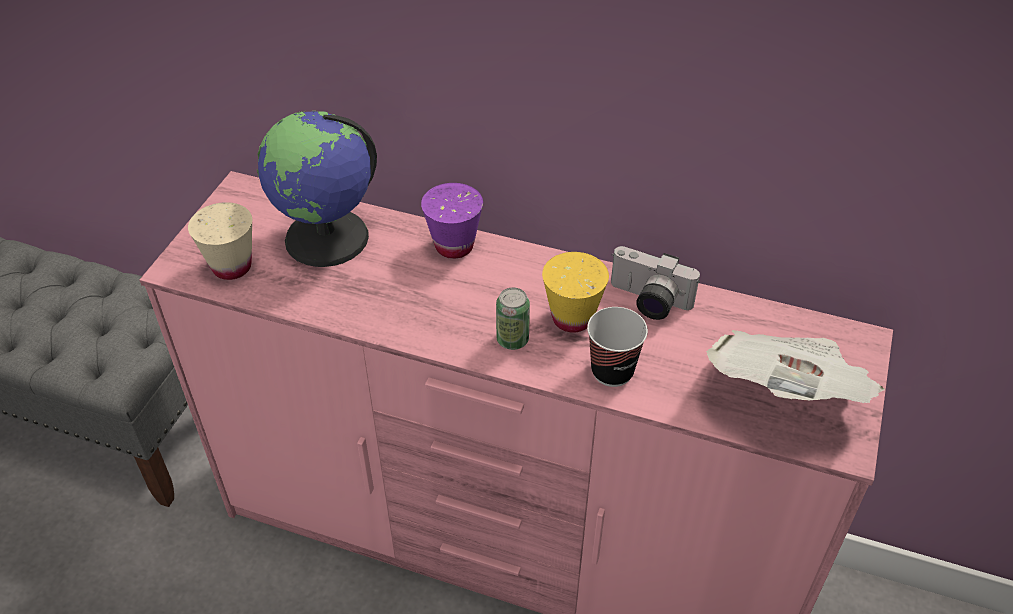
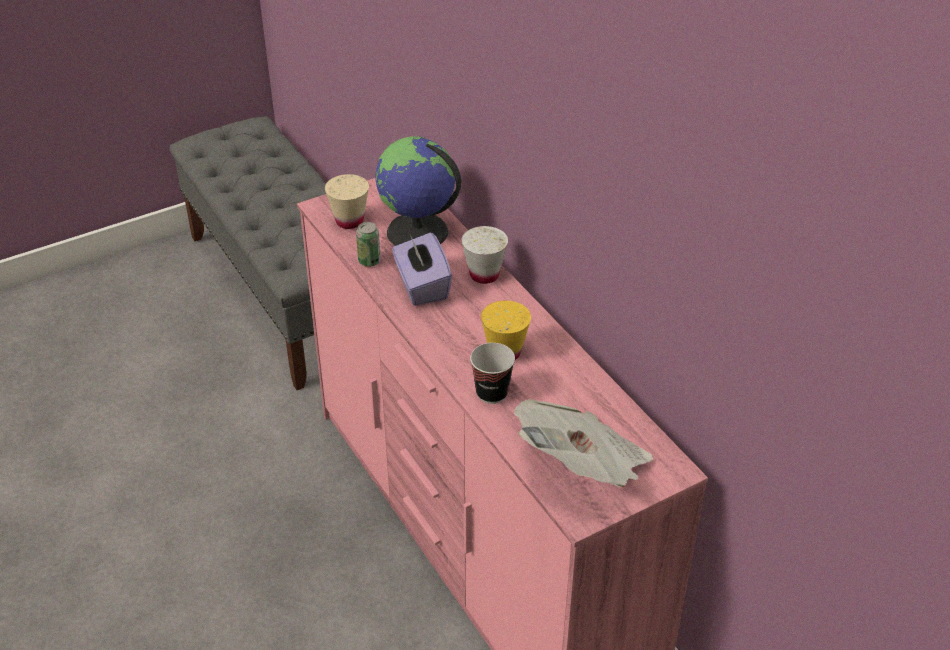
camera: 40 degrees right, 5 degrees down
(402, 296) = (422, 286): none -> purple tissue box
(454, 246) = (484, 275): purple cup -> white cup
(512, 340) = (455, 343): can -> can (369, 261)
(647, 301) = (563, 369): camera -> none

